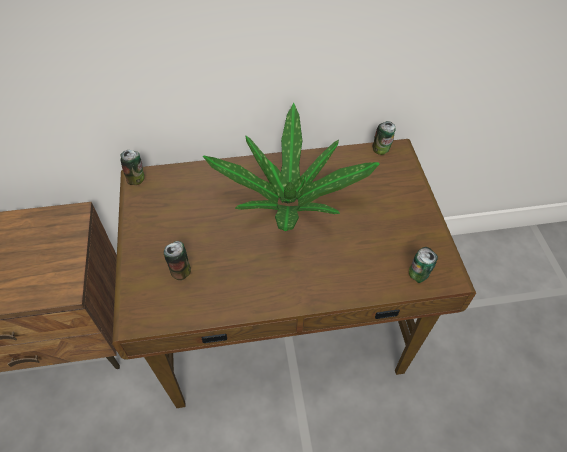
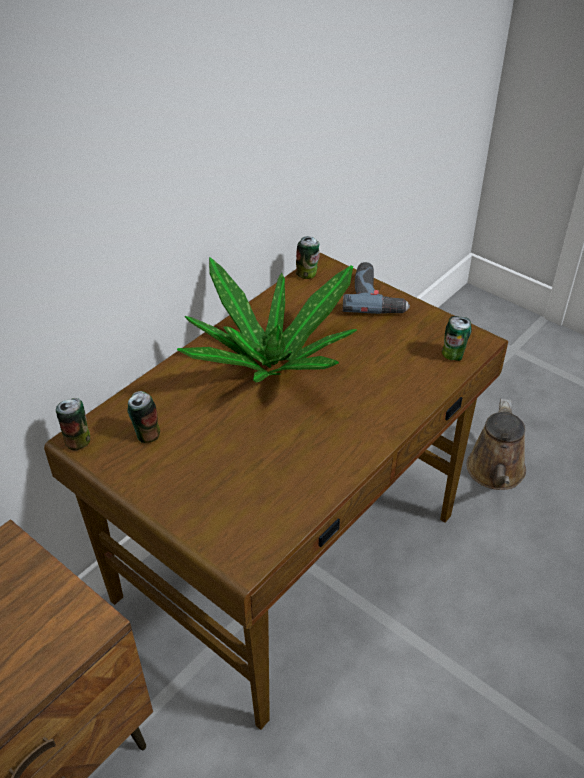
camera: 40 degrees left, 10 degrees down
(180, 271) = (238, 489): can -> can (146, 434)
(411, 195) = (376, 296): none -> power drill
(465, 368) = (496, 473): none -> brown watering can

